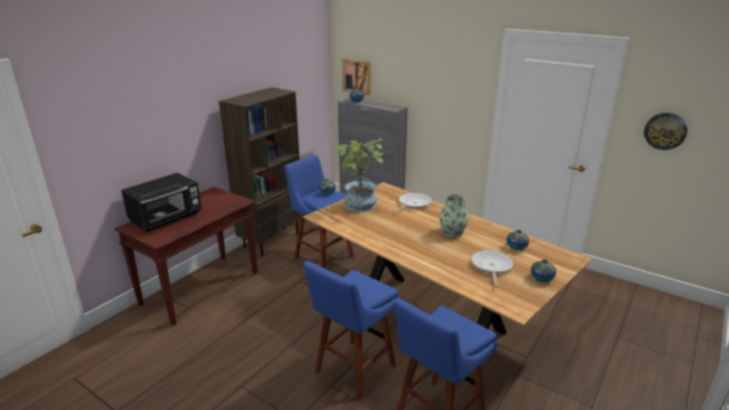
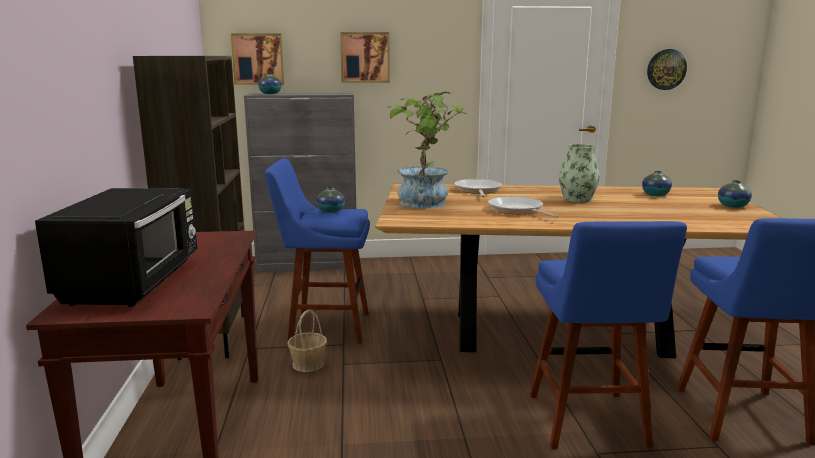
camera: 40 degrees left, 10 degrees down
(286, 274) = (308, 364): none -> basket
(417, 84) = (365, 57): none -> picture
(491, 266) = (678, 210): frying pan -> frying pan (517, 210)

